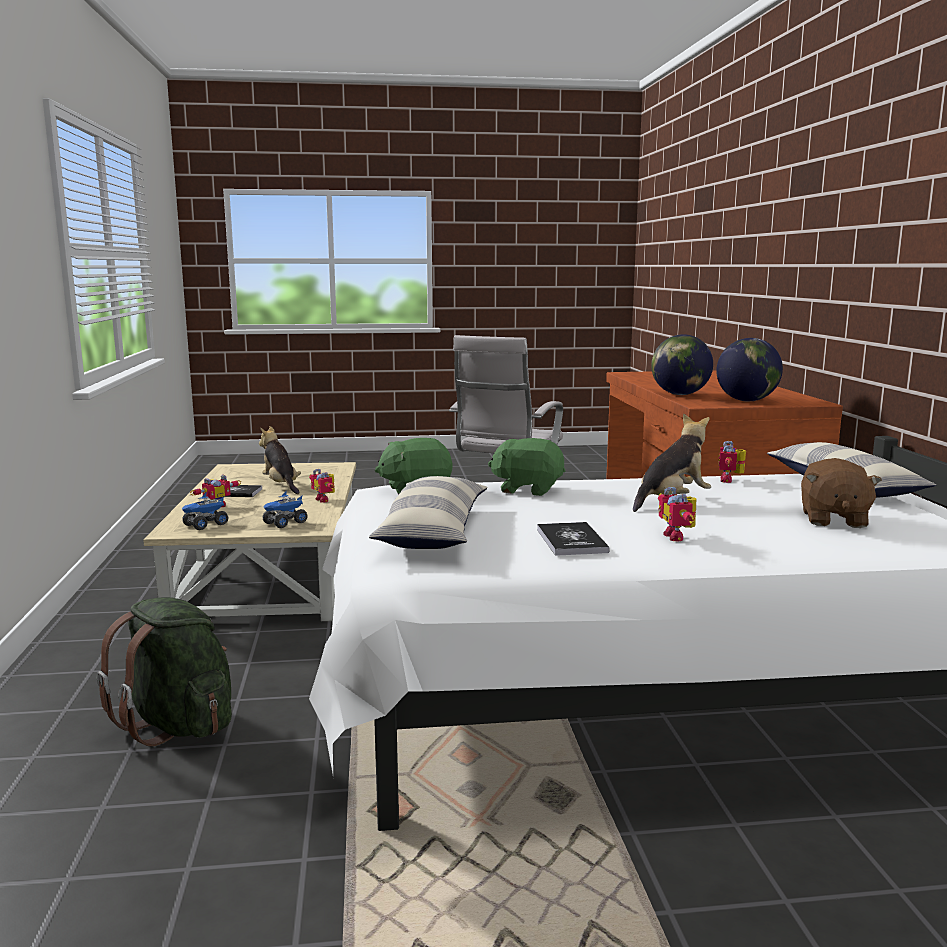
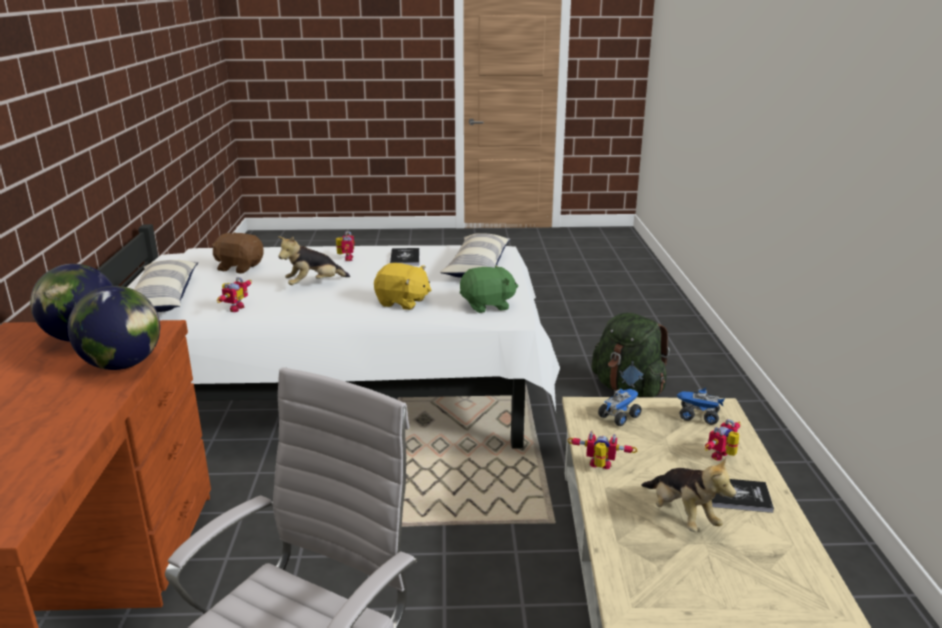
camera: 175 degrees left, 10 degrees up
(205, 525) = (698, 417): toy truck -> toy truck turned 120 degrees counterclockwise
(325, 499) = (599, 467): toy robot -> toy robot turned 45 degrees counterclockwise
(528, 489) = (402, 302): green plush toy -> yellow plush toy
(833, 519) = (239, 267): brown plush toy -> brown plush toy turned 90 degrees counterclockwise

